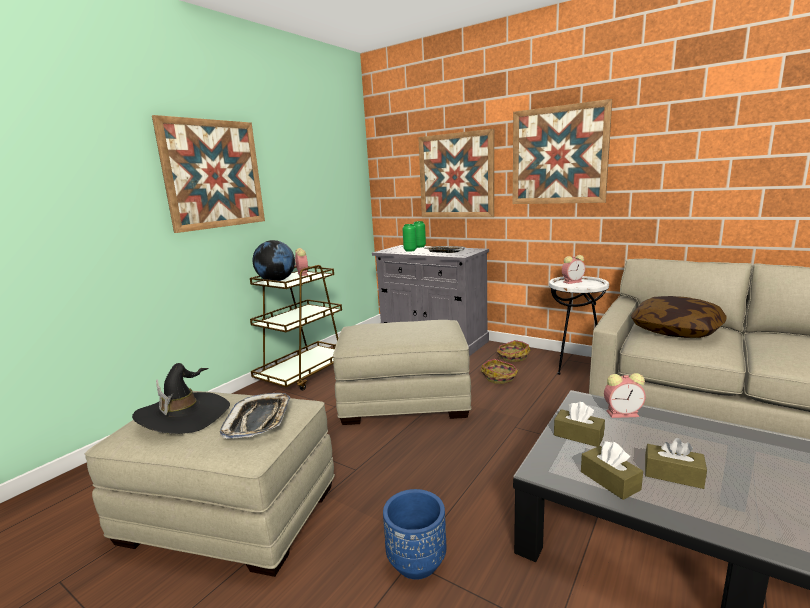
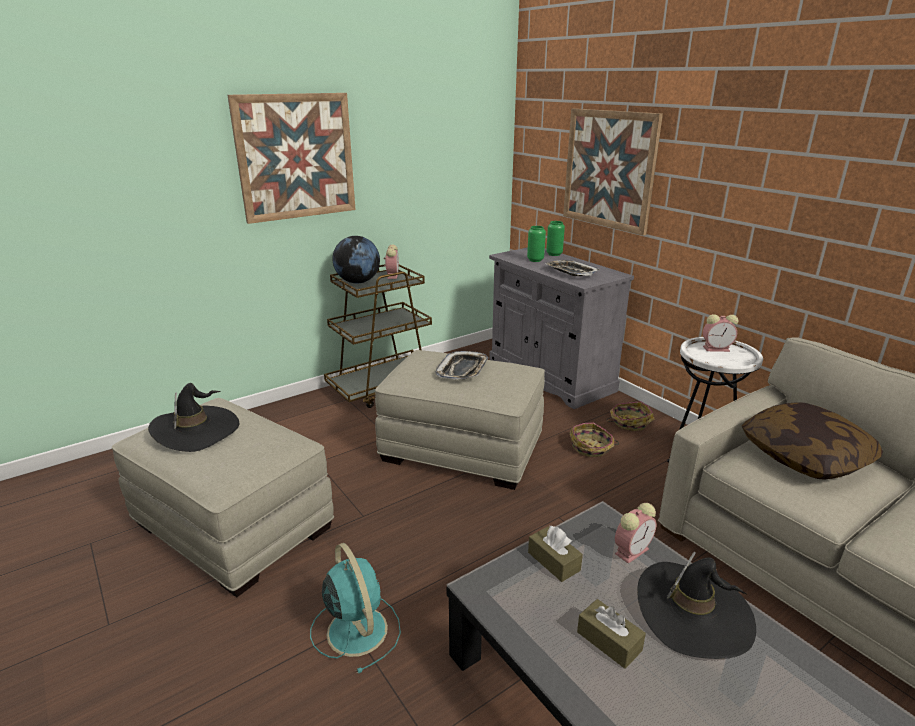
camera: 20 degrees right, 10 degrees up
(259, 420) = (248, 454): tray -> tray (462, 370)
(416, 562) = (356, 628): blue planter -> turquoise fan
(558, 155) = (738, 168): picture -> none
(610, 480) = (535, 623): brown tissue box -> none
(623, 413) = (632, 550): alarm clock -> alarm clock turned 60 degrees counterclockwise
(704, 439) = (693, 613): none -> black hat

